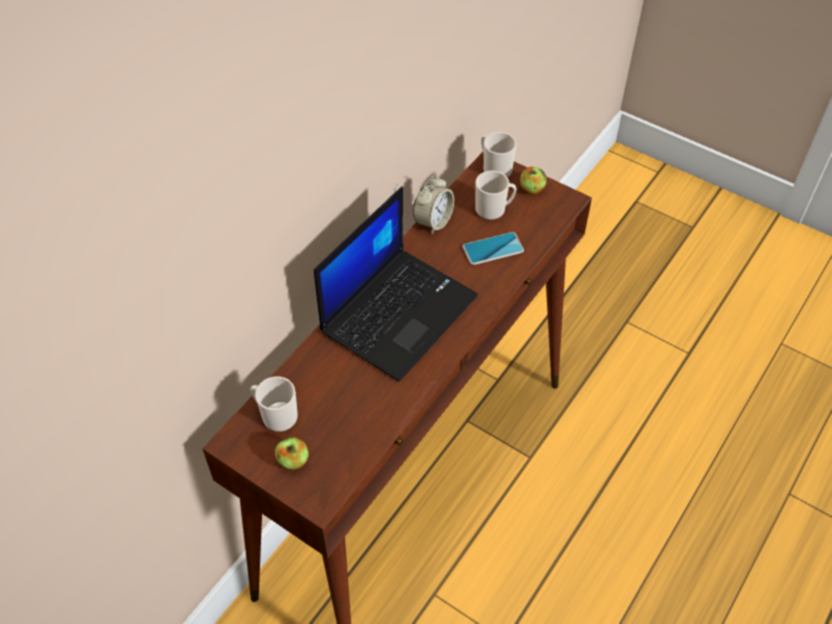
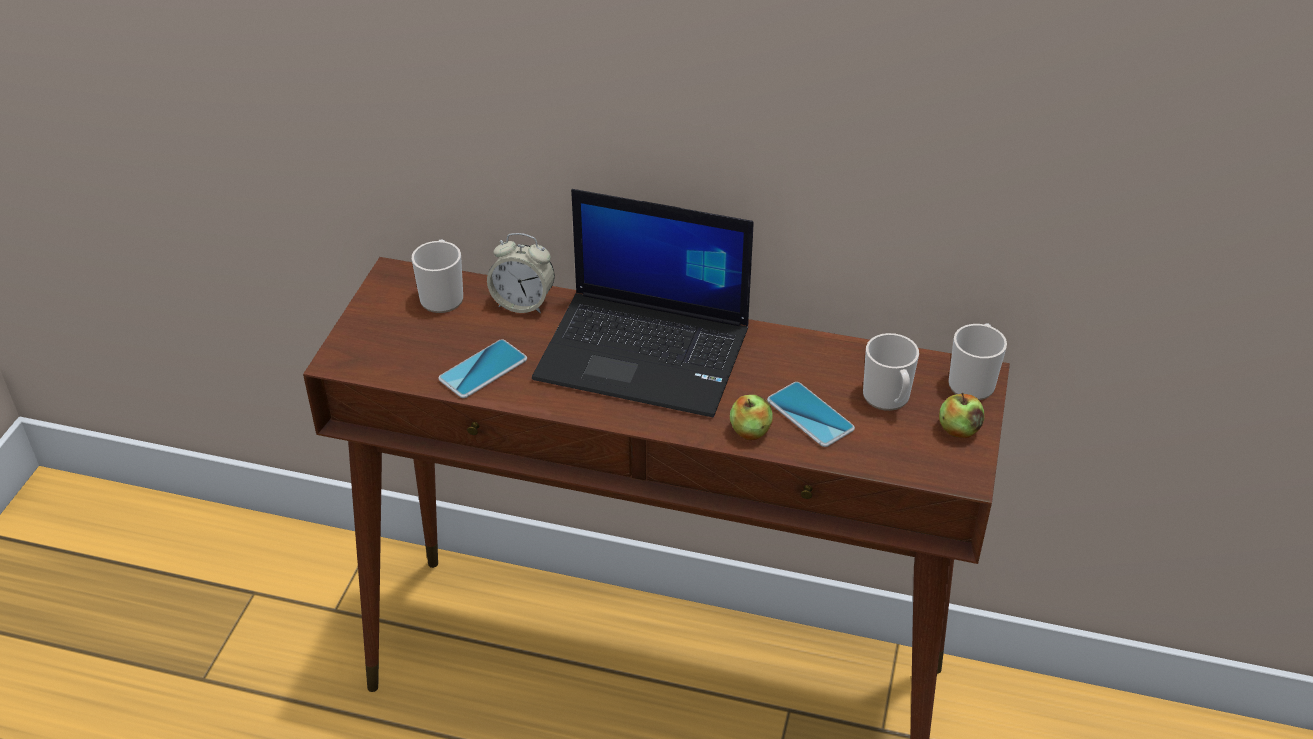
camera: 70 degrees right, 10 degrees down
(293, 460) = (385, 326): apple -> apple (750, 431)
(373, 409) = (483, 369): none -> phone
(433, 222) = (824, 345): alarm clock -> alarm clock (523, 303)

